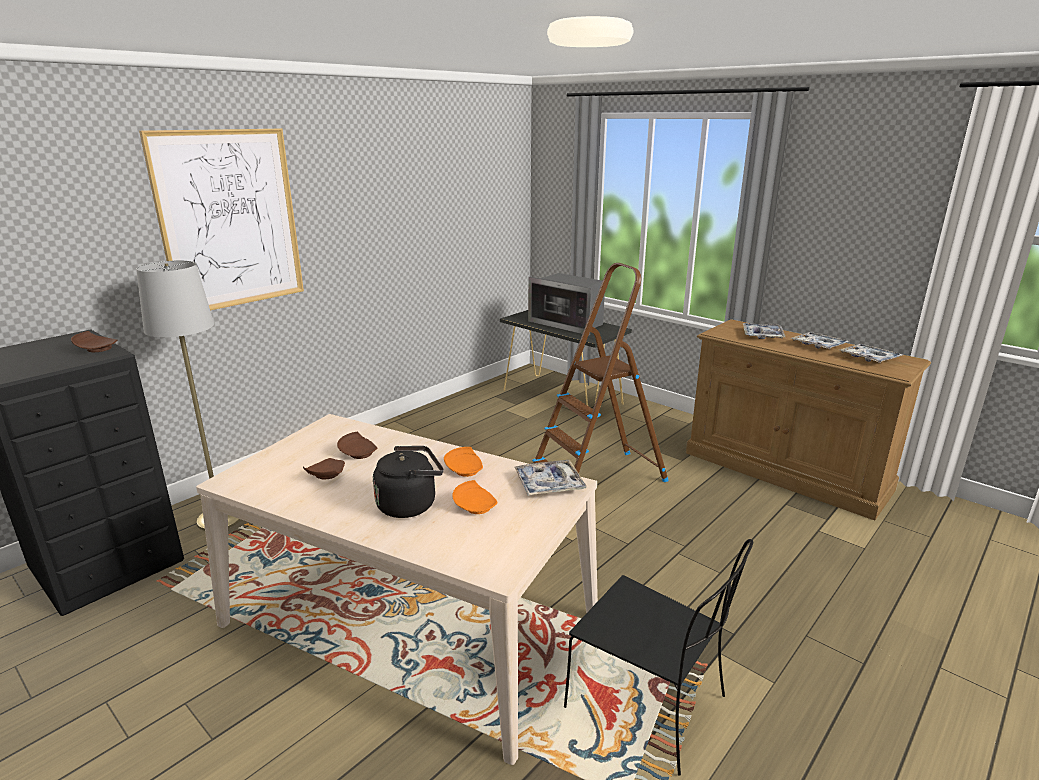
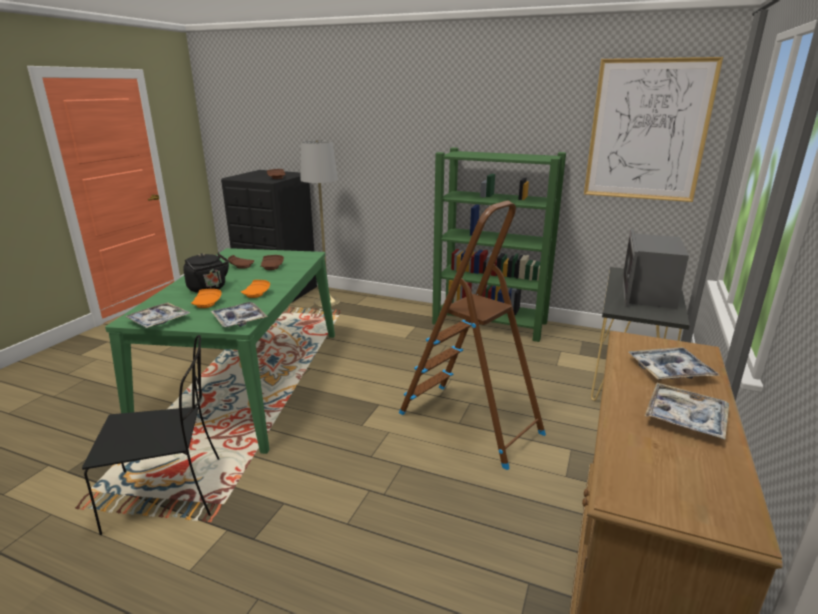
camera: 70 degrees right, 0 degrees up
(230, 220) = (388, 124): picture -> picture (647, 131)
(409, 620) = (248, 379): beige dining table -> green dining table
(417, 425) = (490, 323): none -> green bookcase
(649, 704) = (169, 493): black chair -> black chair turned 120 degrees counterclockwise
(869, 358) = (679, 469): tray -> tray (158, 320)

